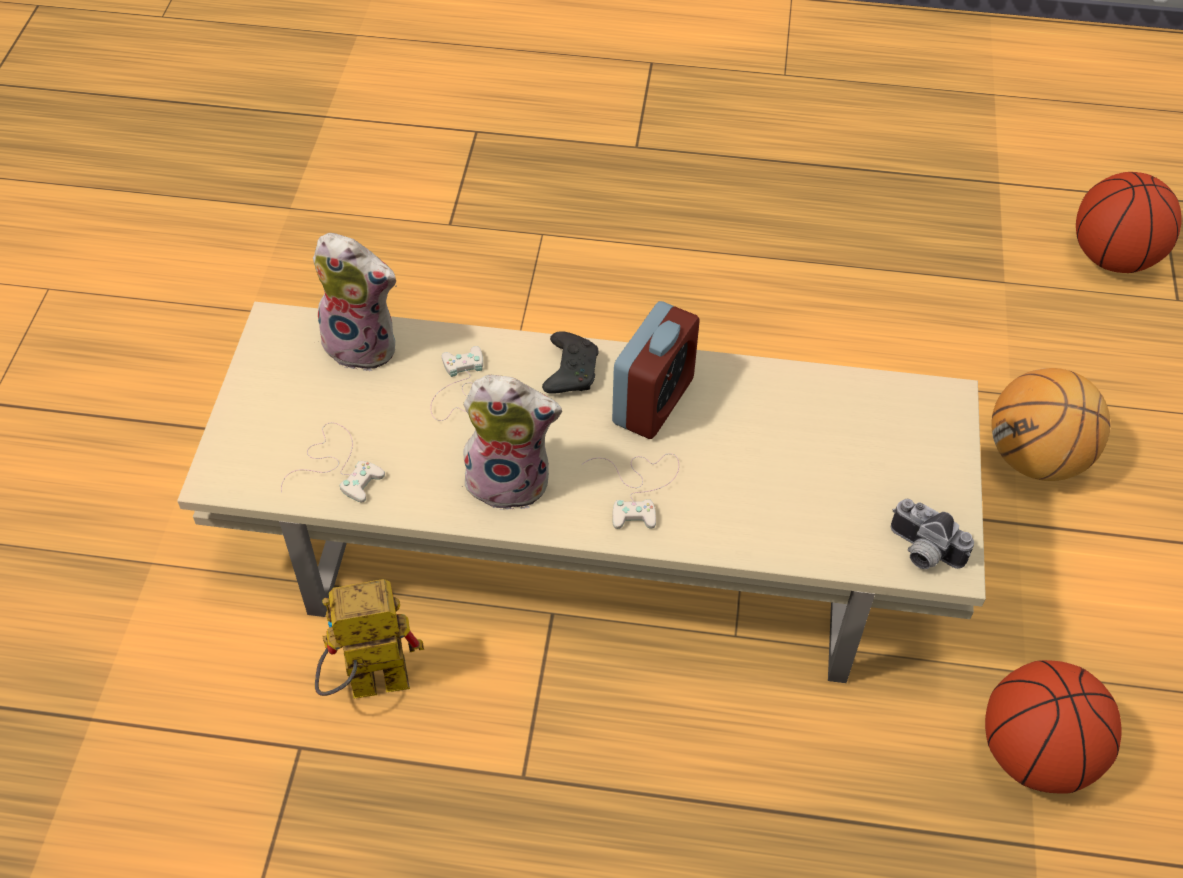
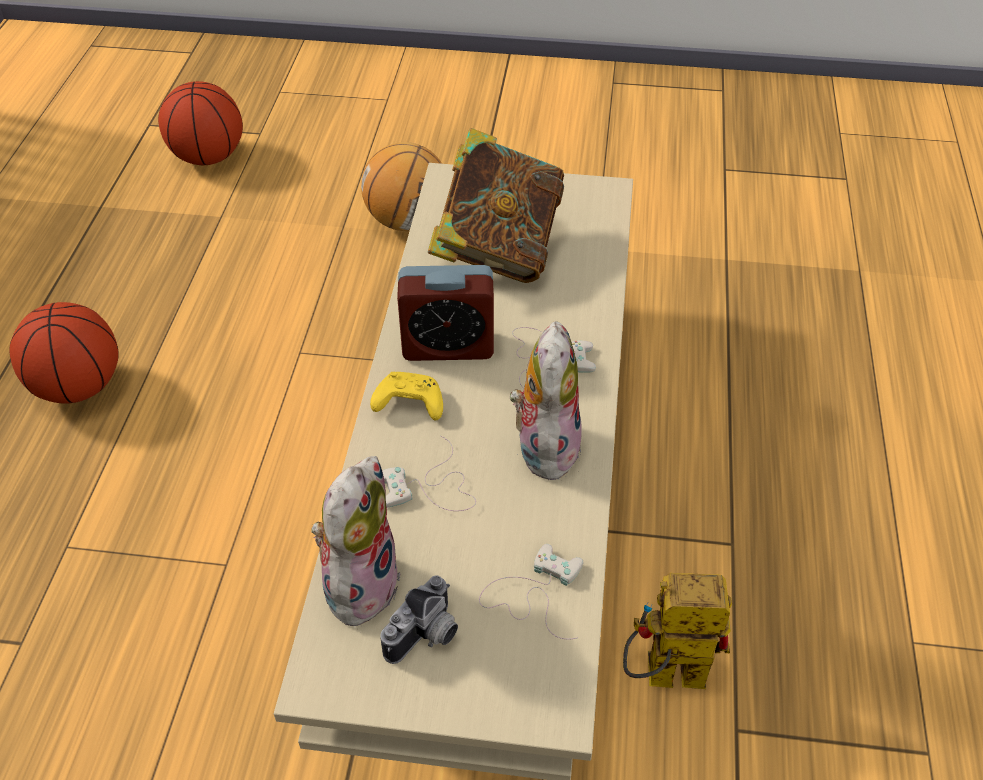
camera: 90 degrees left, 5 degrees down
(366, 686) = (662, 676): toy robot -> toy robot turned 105 degrees clockwise
(570, 371) = (408, 404): black game controller -> yellow game controller
(653, 401) = (448, 346): alarm clock -> alarm clock turned 150 degrees clockwise
(815, 445) = (497, 250): none -> book
(921, 552) = (597, 203): camera -> camera (426, 636)
(1034, 755) = (660, 251): basketball -> basketball (79, 387)

